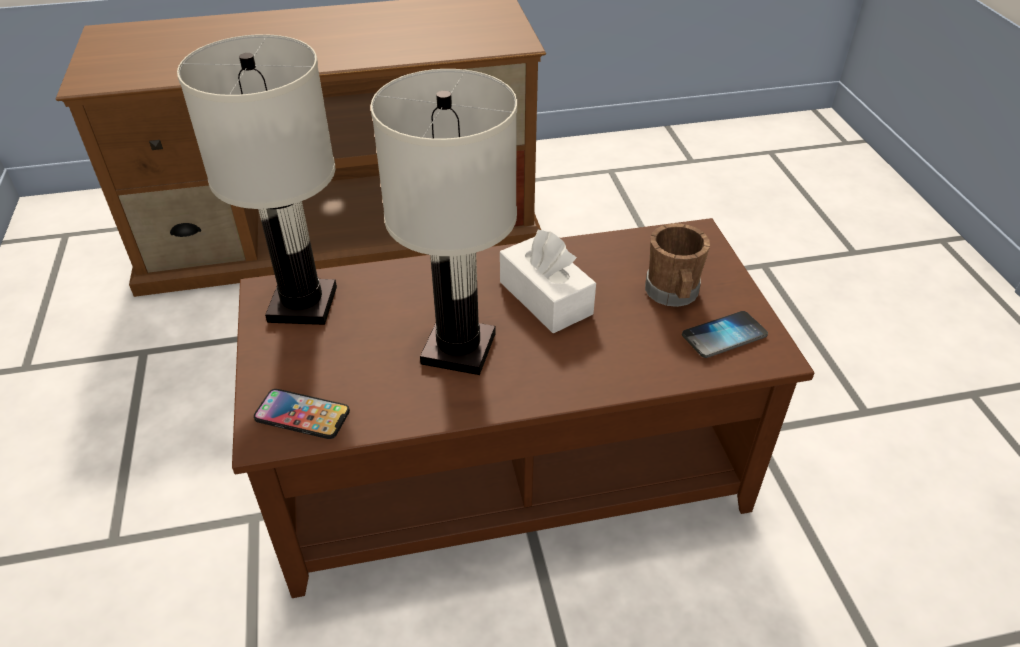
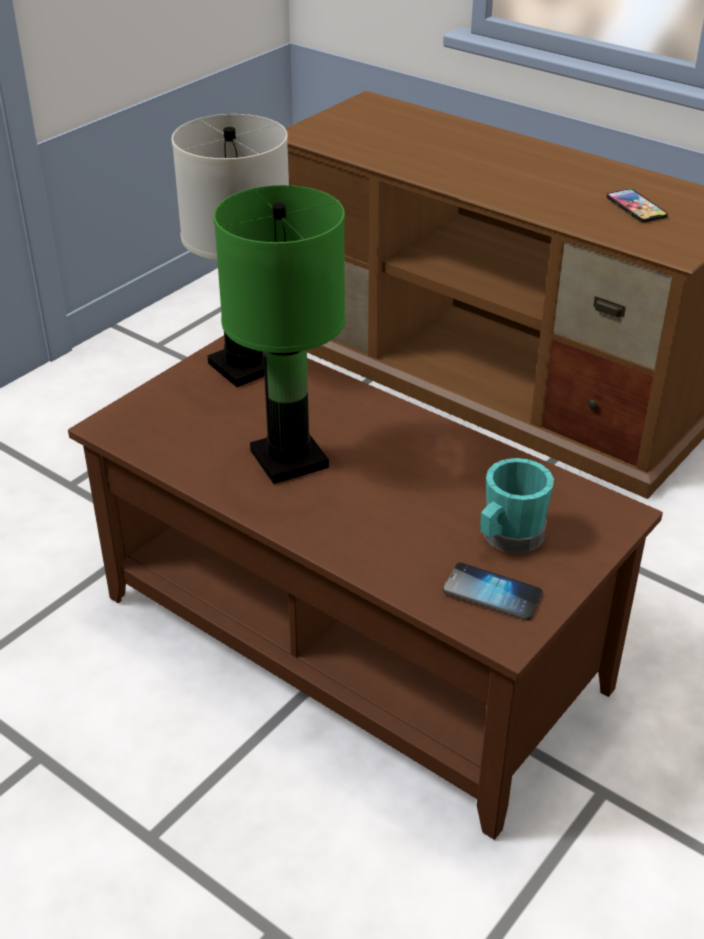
camera: 50 degrees right, 5 degrees down
(302, 415) = (141, 429): phone -> phone (636, 207)
(457, 349) = (288, 459): white table lamp -> green table lamp
(545, 298) = (405, 471): white tissue box -> none
(673, 294) = (508, 537): brown mug -> turquoise mug

